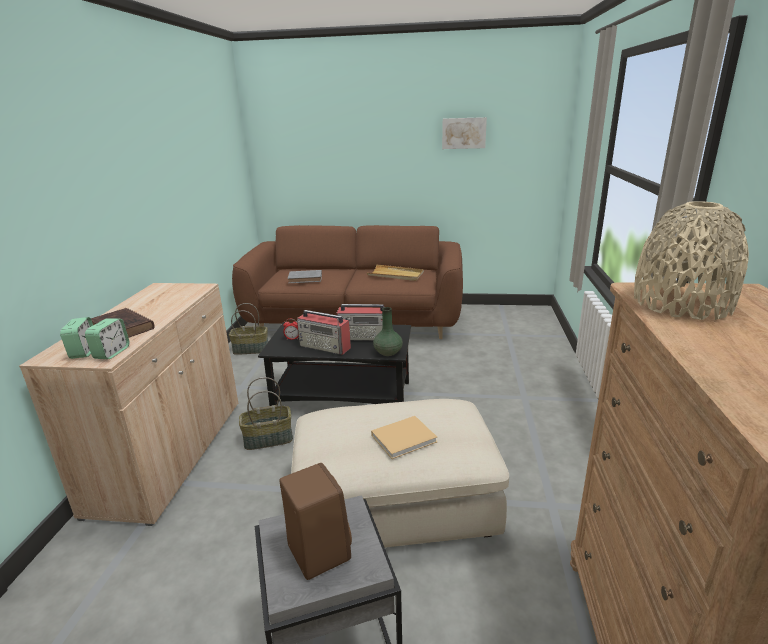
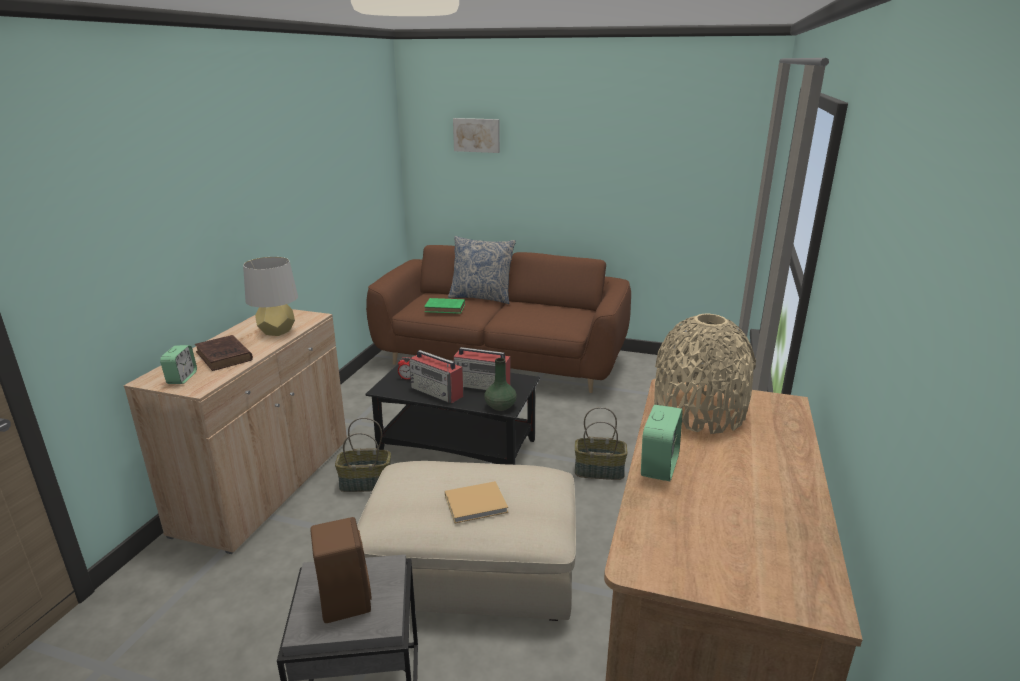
camera: 10 degrees right, 0 degrees up
(111, 353) = (205, 382): alarm clock -> alarm clock (659, 466)
(169, 302) = (277, 332): none -> grey table lamp
(251, 349) = (378, 380): basket -> basket (599, 471)
(306, 279) = (446, 308): grey book -> green book
(333, 268) = (481, 297): none -> pillow
(396, 275) = (546, 313): beige tray -> none
(463, 133) = (644, 154): picture -> picture (477, 135)

